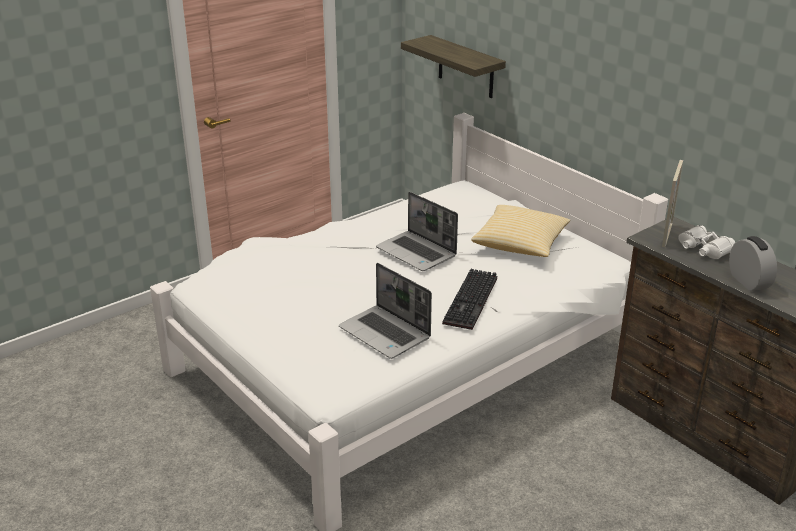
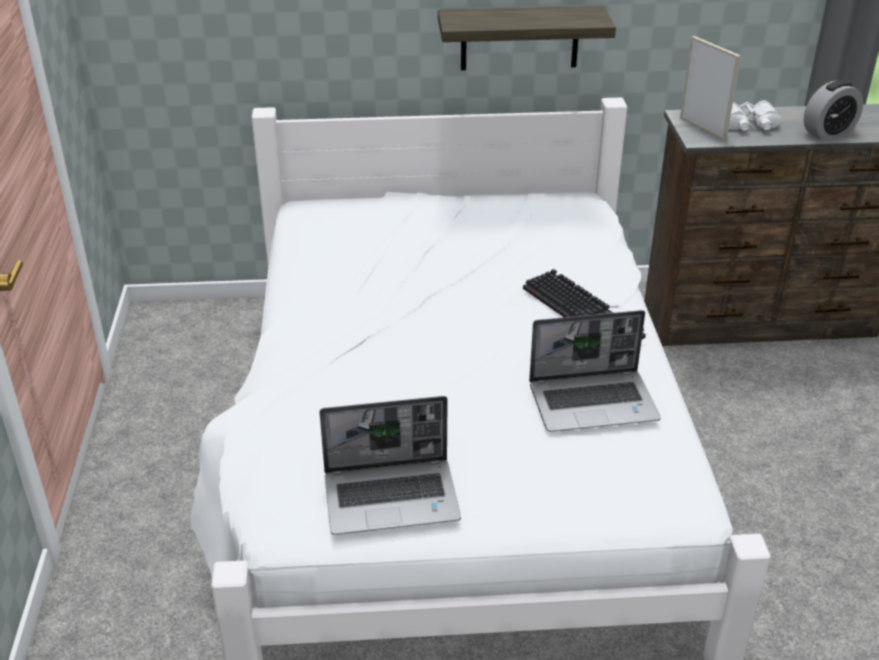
camera: 55 degrees left, 5 degrees up
(417, 252) = (434, 302): laptop -> laptop (393, 497)
(466, 67) = (237, 41): shelf -> shelf (519, 38)
(520, 244) = (491, 232): pillow -> none
(748, 281) = (828, 132): alarm clock -> alarm clock turned 135 degrees clockwise

